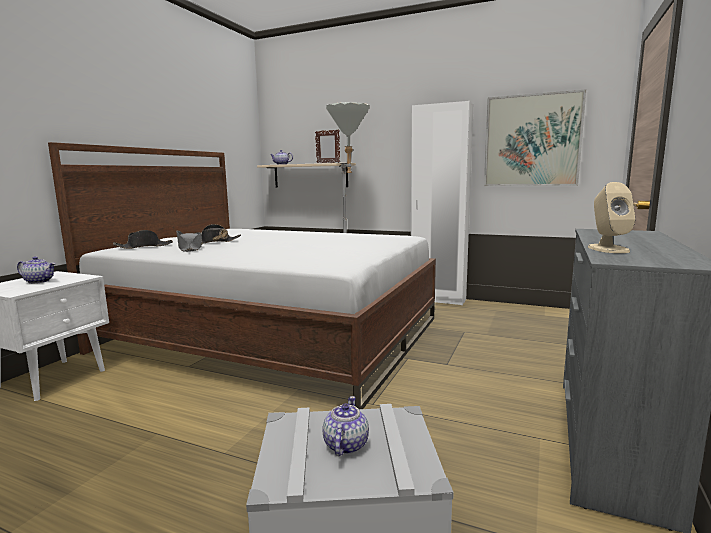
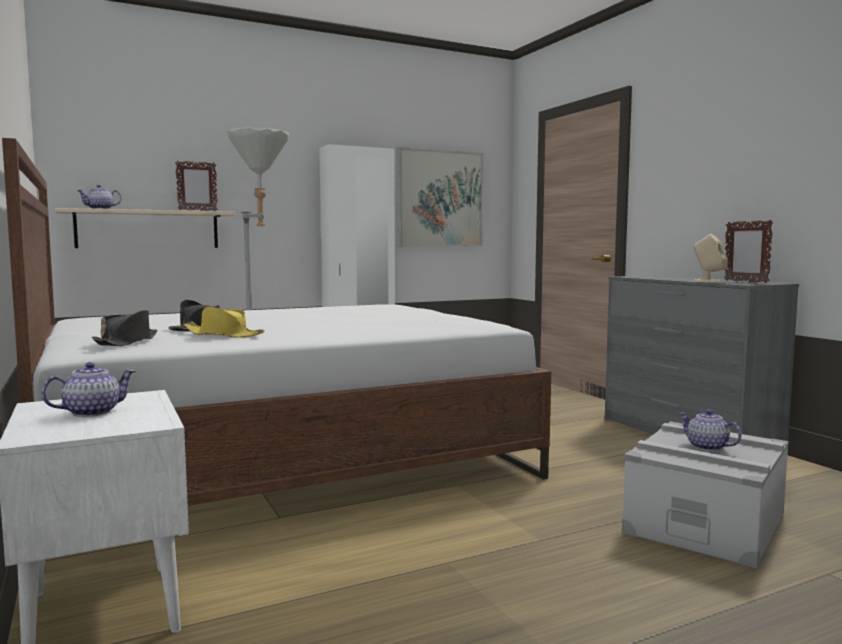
camera: 50 degrees left, 5 degrees down
(190, 248) = (224, 335): grey hat -> yellow hat
(662, 256) = (745, 281): none -> picture frame

